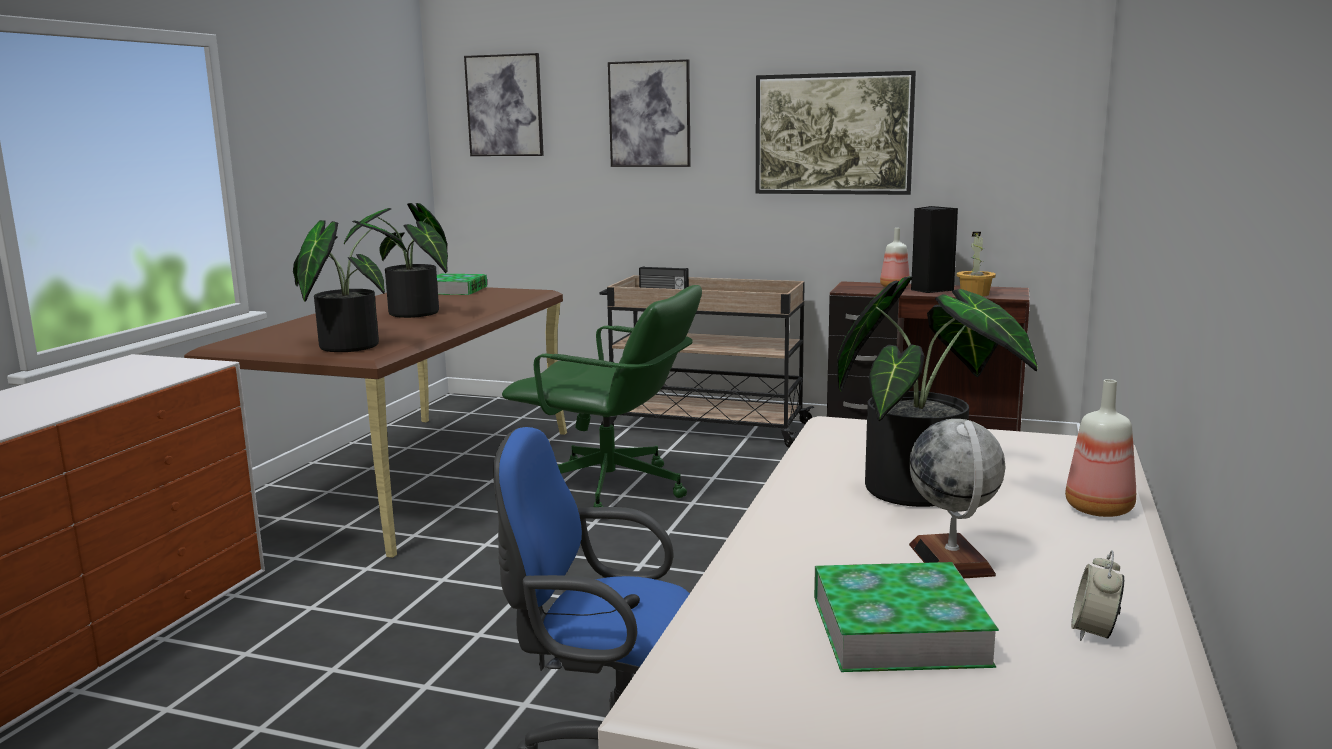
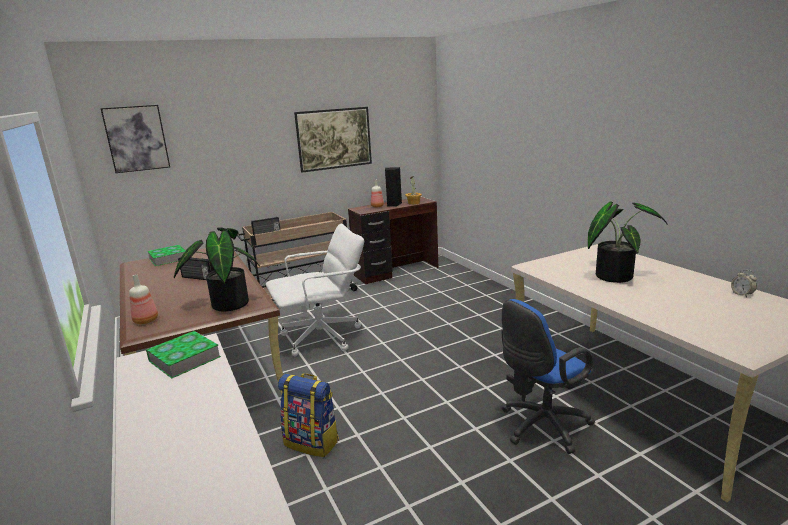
camera: 45 degrees left, 5 degrees up
(339, 600) = (312, 442): none -> backpack
(413, 314) = (198, 278): potted plant -> radio
(610, 490) = (322, 337): green office chair -> white office chair
(650, 114) = (237, 136): picture -> none
(898, 630) = (723, 312): book -> book (184, 359)
(951, 560) = (677, 291): globe -> none
(1100, 509) = (656, 264): bottle -> bottle (146, 320)

